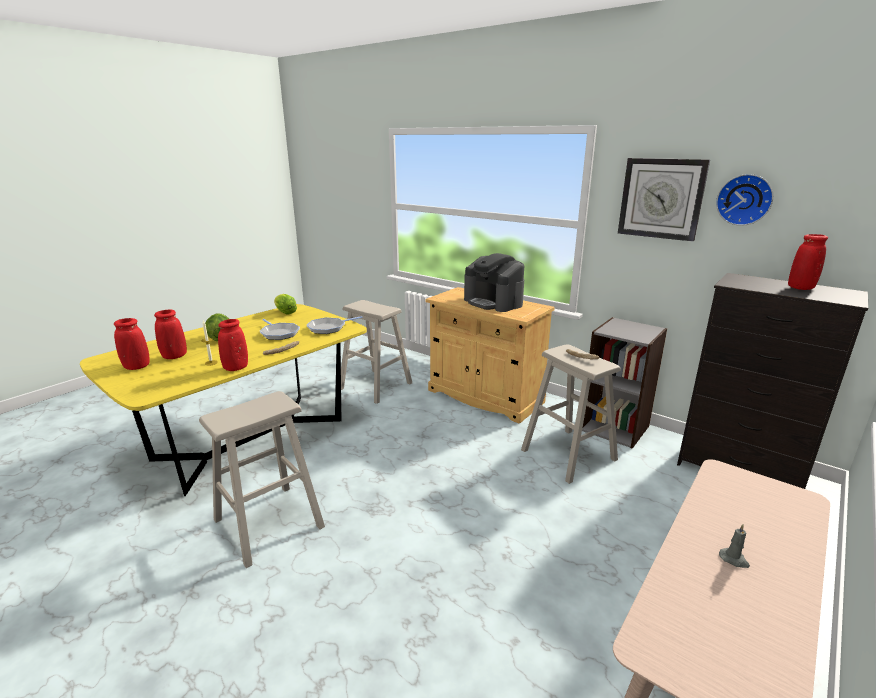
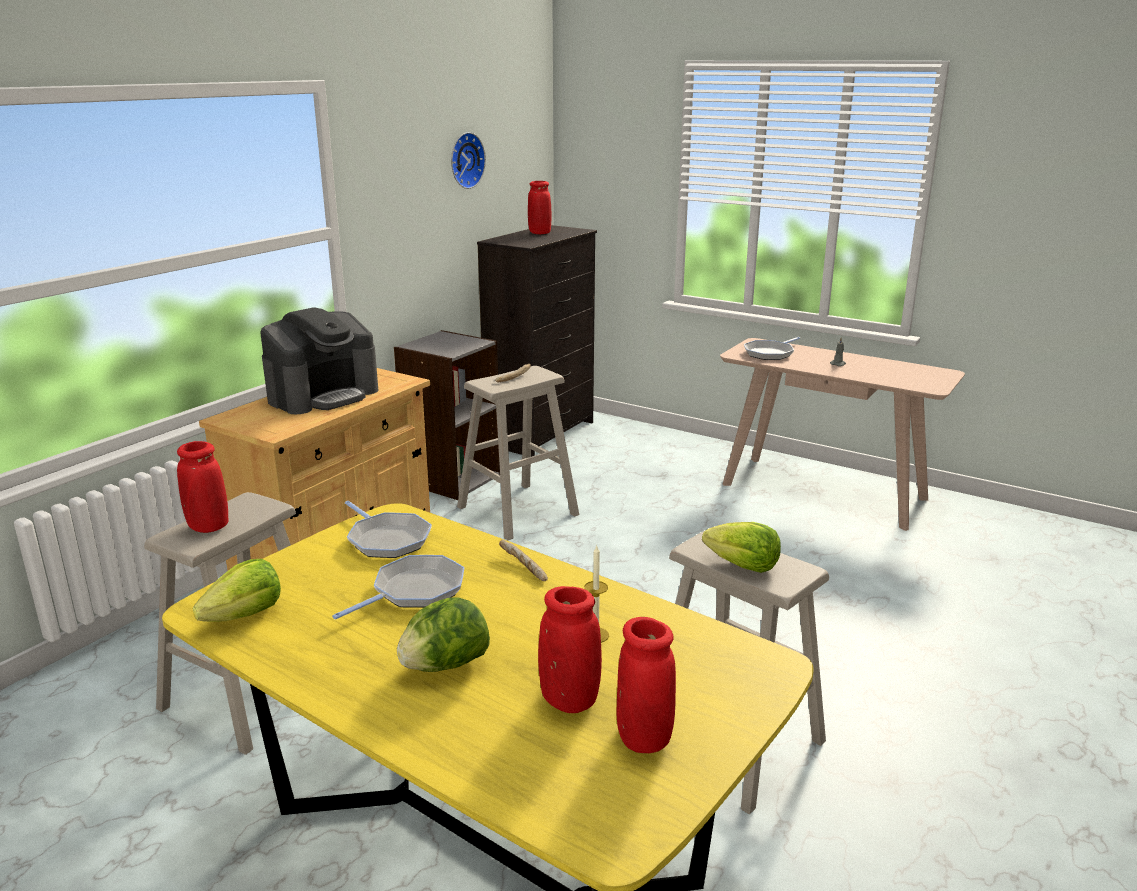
camera: 95 degrees left, 0 degrees up
(236, 368) = (614, 598): red vase -> red vase (208, 527)
(244, 408) = (742, 566): none -> lettuce
(661, 198) = (406, 173): wall clock -> none
(748, 500) = (770, 353): none -> frying pan

